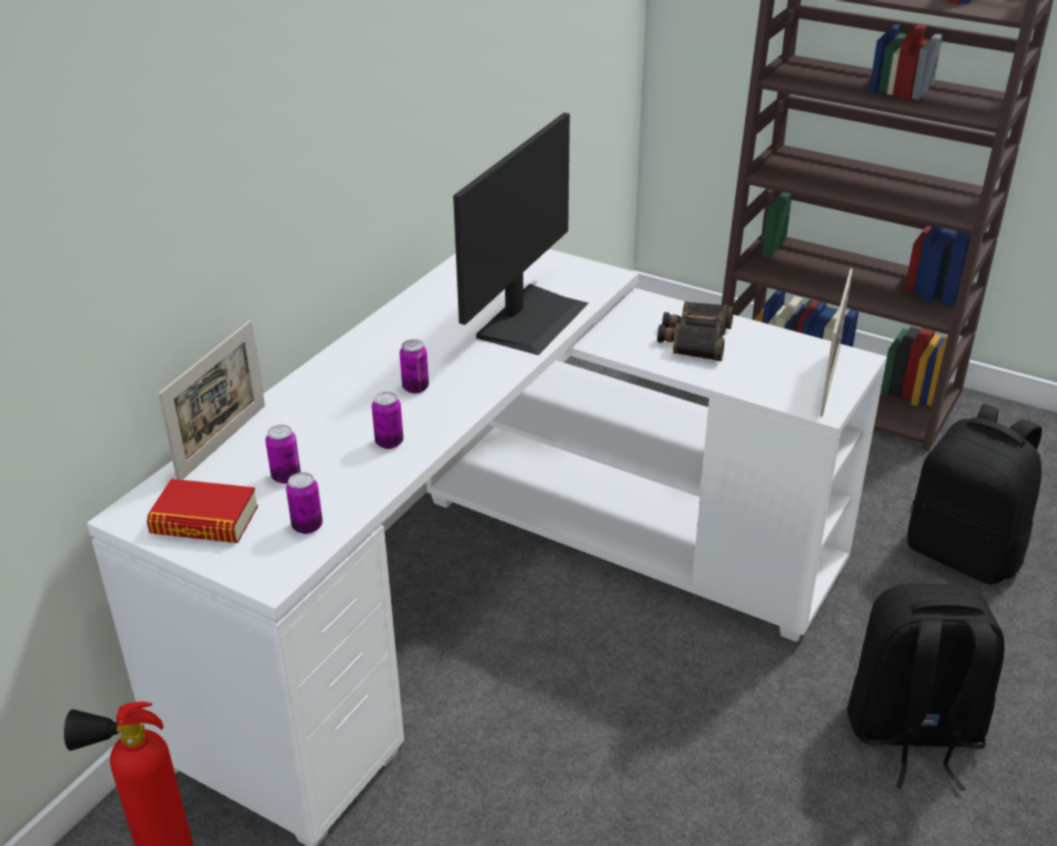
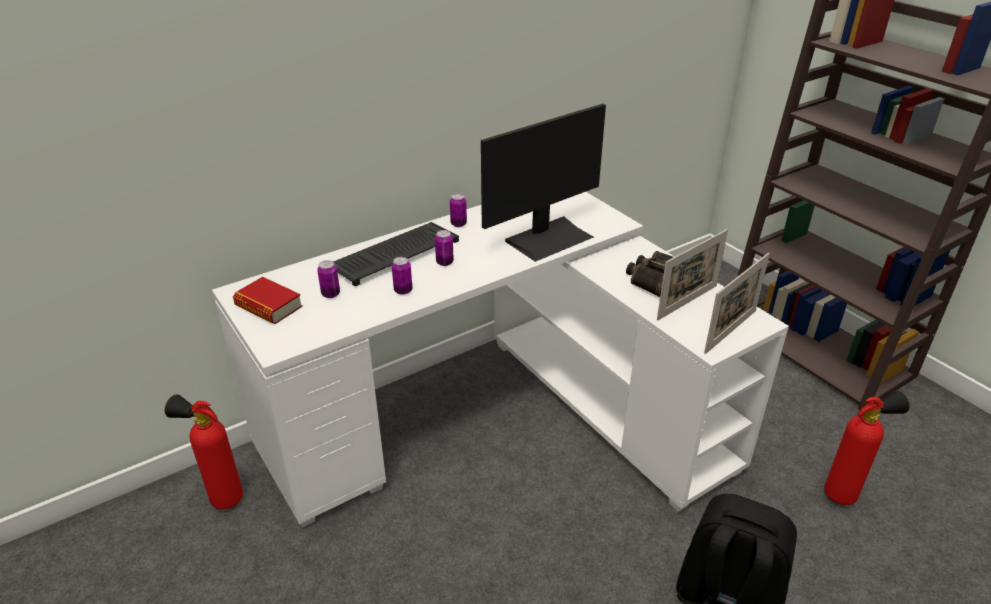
camera: 25 degrees right, 0 degrees up
(222, 442) = (314, 265): picture frame -> picture frame (687, 302)
(307, 526) = (318, 326): can -> can (458, 224)
(333, 394) = (395, 253): none -> keyboard
(964, 554) = (845, 493): black backpack -> fire extinguisher

